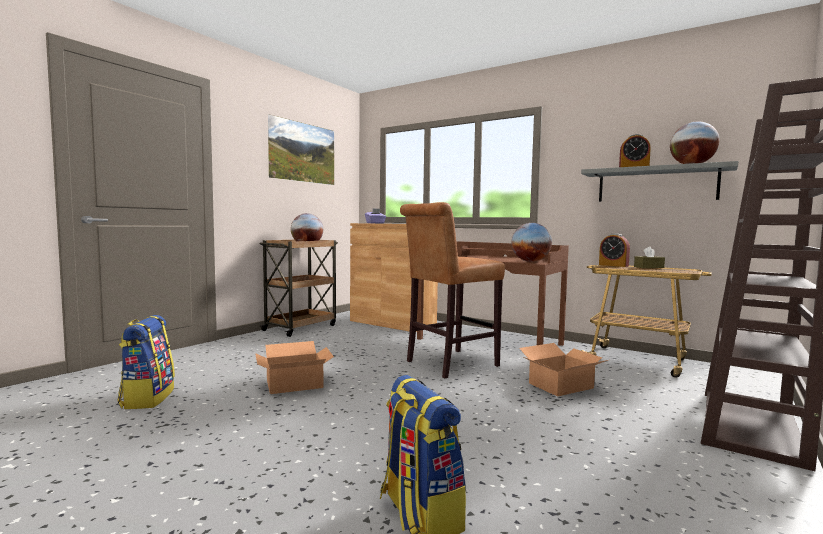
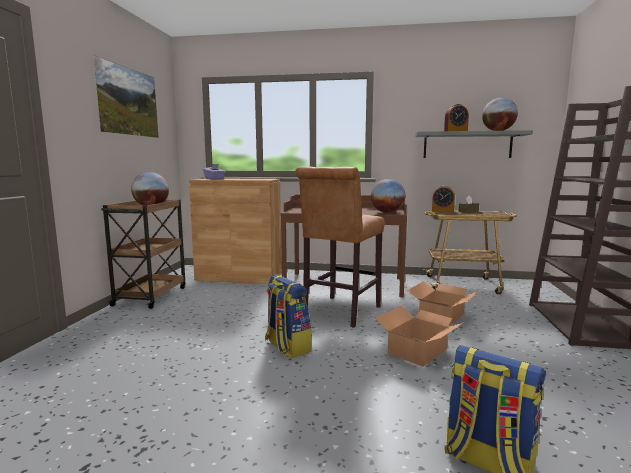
camera: 25 degrees left, 5 degrees up
(147, 398) = (74, 422): backpack -> backpack (286, 347)
(295, 384) = (228, 363): cardboard box -> cardboard box (418, 351)

